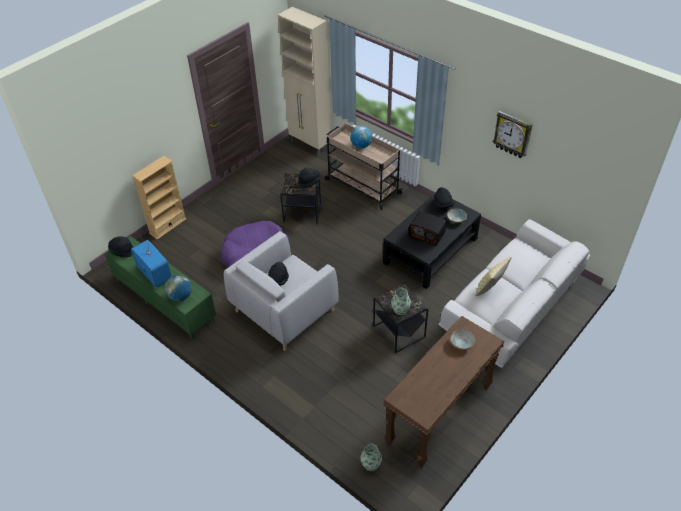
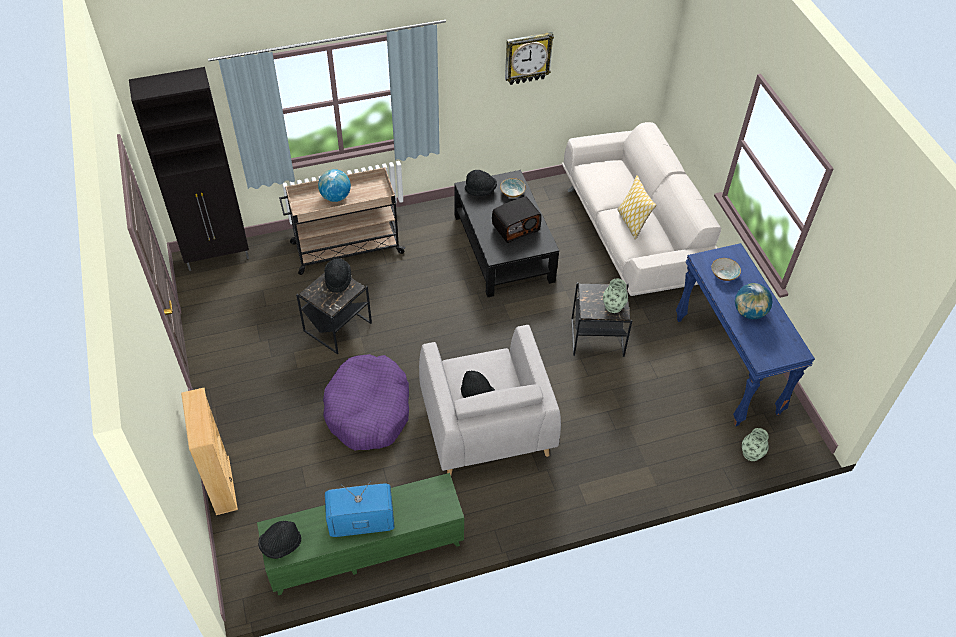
camera: 60 degrees left, 5 degrees up
(180, 296) = (428, 509): globe -> globe (749, 312)
(310, 145) = (218, 256): beige cabinet -> black cabinet
(439, 416) = (727, 365): brown console table -> blue console table

